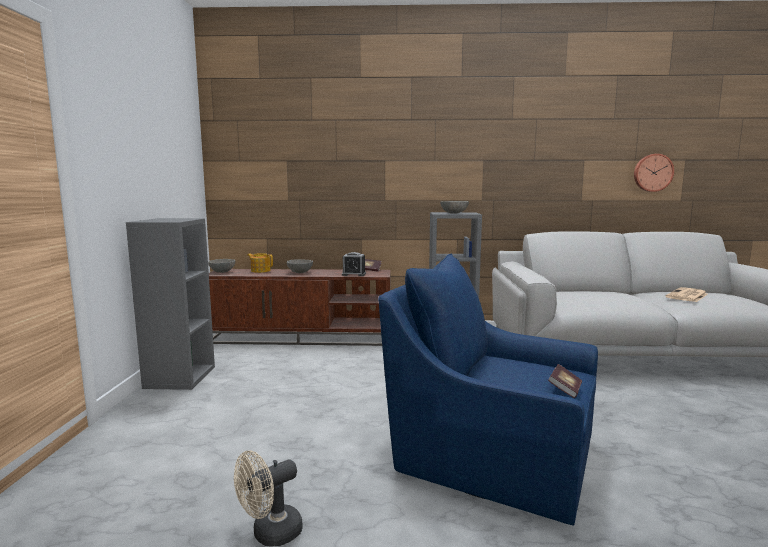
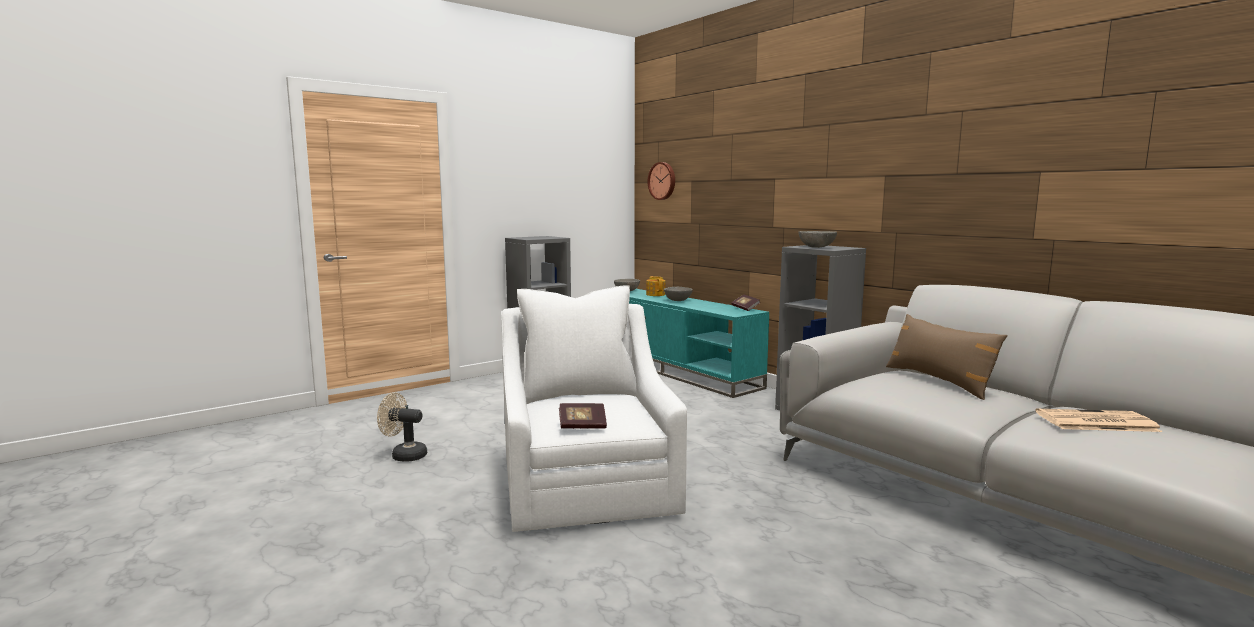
camera: 50 degrees right, 0 degrees up
(303, 337) = (679, 371): brown tv stand -> turquoise tv stand
(353, 274) = (714, 309): alarm clock -> none
(488, 454) = (587, 485): blue armchair -> white armchair
(587, 292) = (939, 381): none -> brown pillow
(652, 173) = (1181, 192): wall clock -> wall clock (662, 181)

